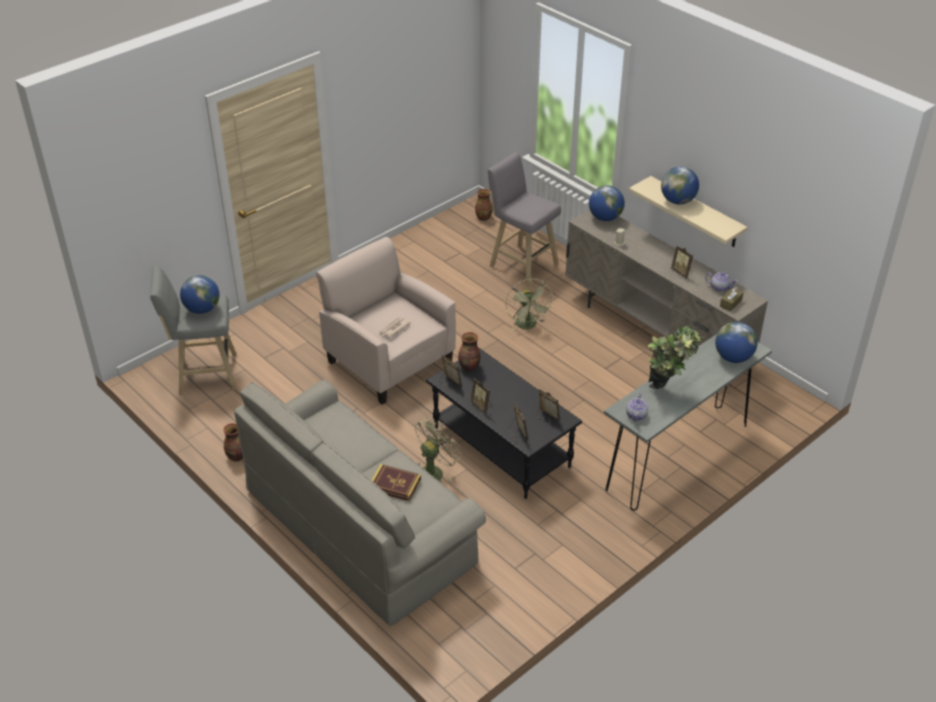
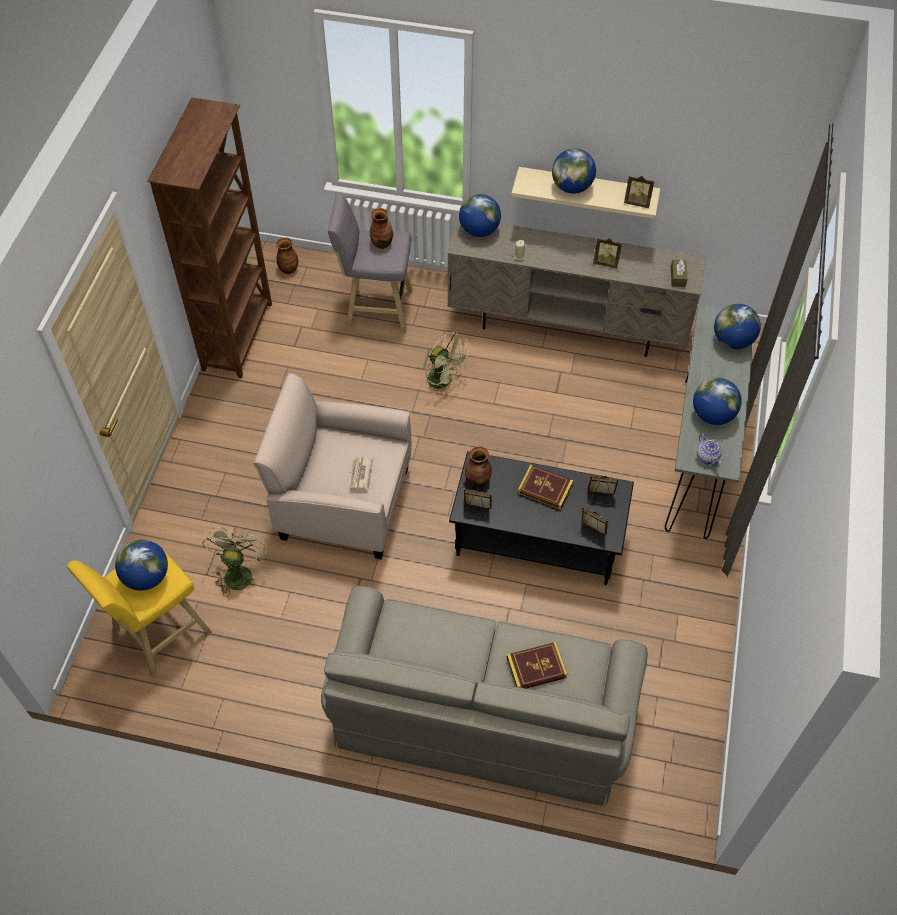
camera: 35 degrees left, 15 degrees up
(204, 375) = (158, 635): grey stool -> yellow stool
(237, 456) = (287, 713): vase -> vase (382, 243)
(413, 240) = (239, 336): none -> brown bookcase
(434, 471) = (498, 606): green fan -> green fan (238, 572)
(482, 406) = (531, 521): picture frame -> picture frame (637, 202)
(511, 393) = (545, 489): none -> book
(668, 393) = (712, 415): potted plant -> globe
(720, 287) = (653, 263): teapot -> none

